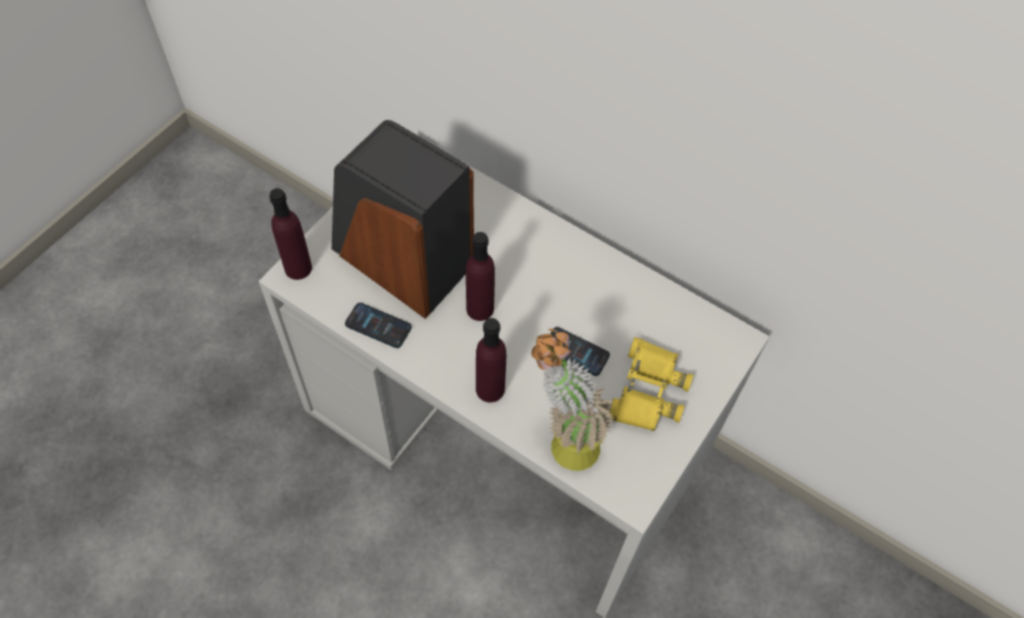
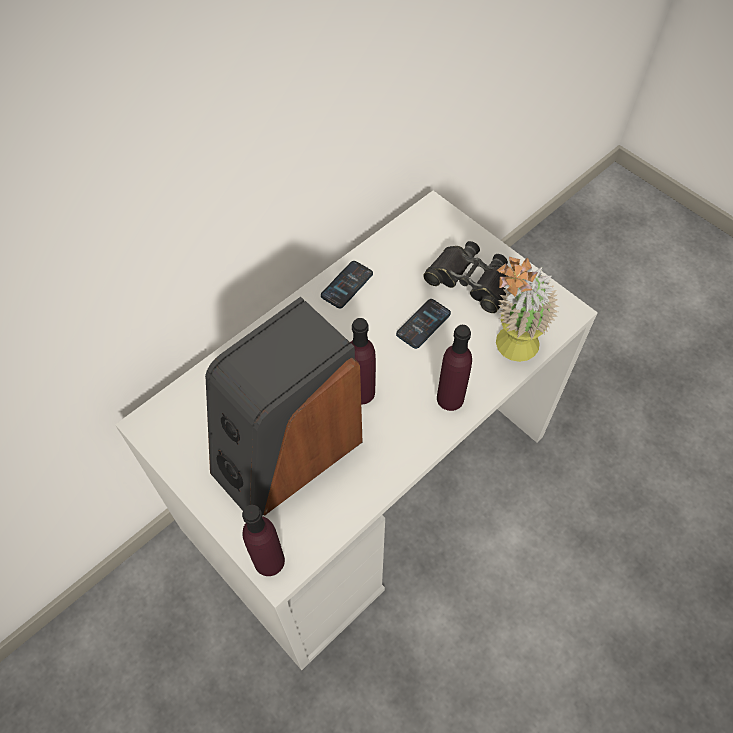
camera: 75 degrees left, 0 degrees up
(378, 326) = (361, 487): phone -> phone (347, 285)
(647, 391) = (470, 281): yellow binoculars -> black binoculars

